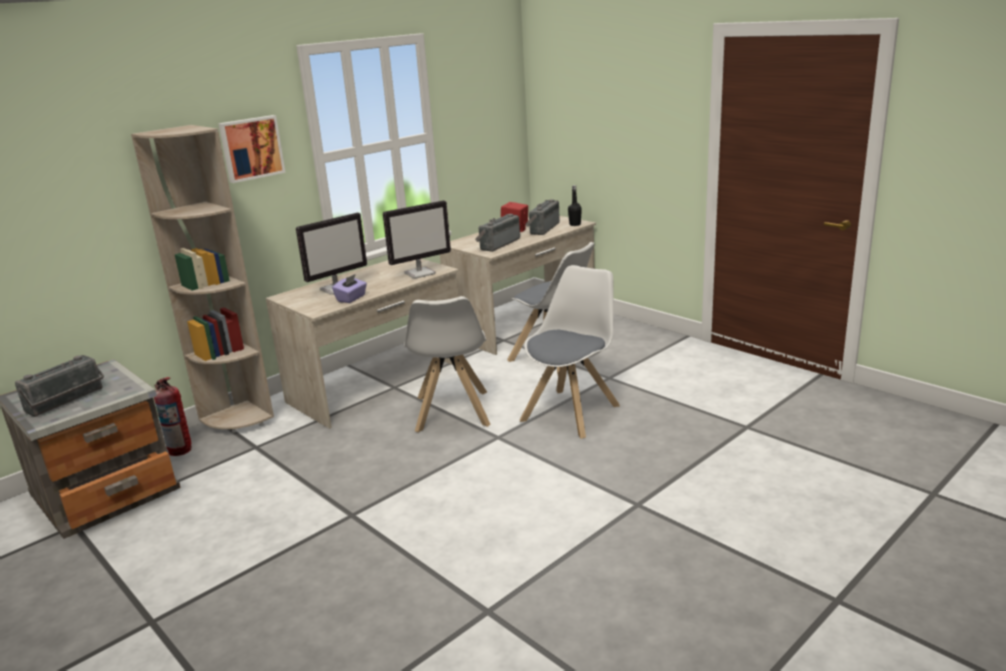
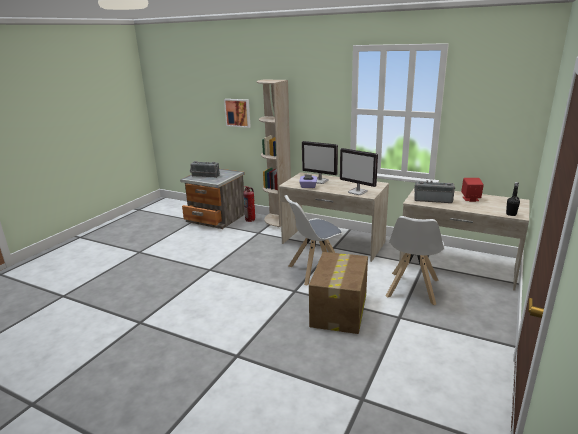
camera: 70 degrees right, 0 degrees up
(251, 148) = (317, 97): picture -> picture (238, 112)
(542, 228) = (486, 206): radio -> none
(572, 412) = (339, 311): chair -> cardboard box

